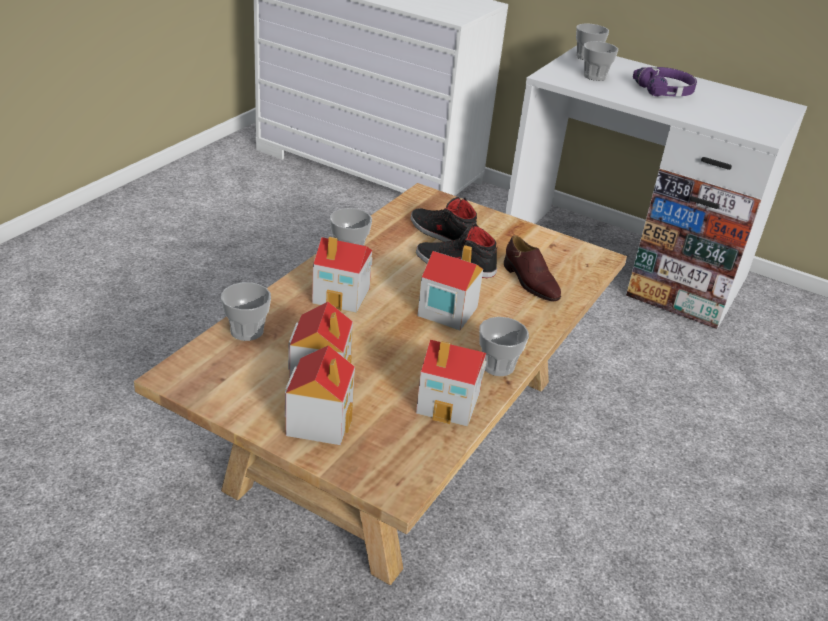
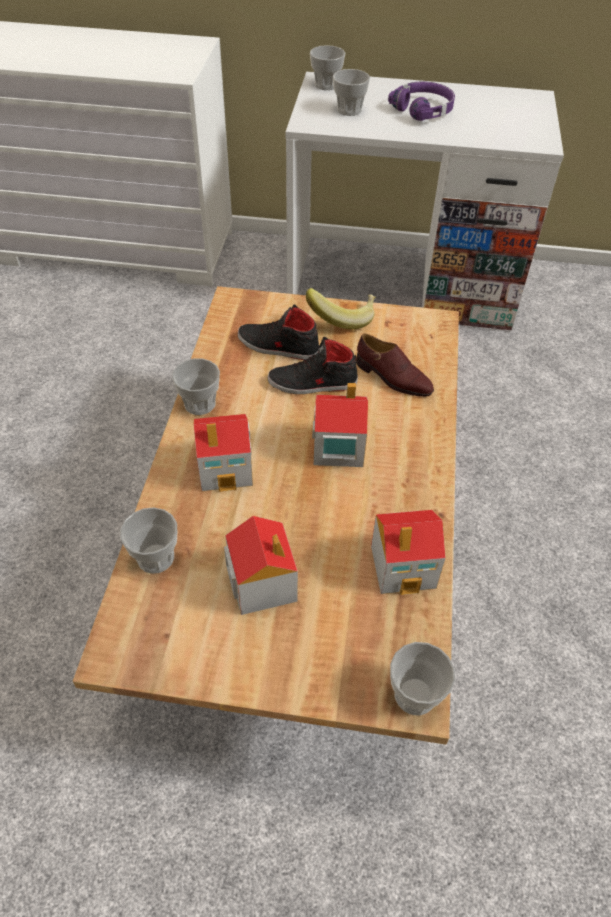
camera: 20 degrees left, 15 degrees up
(319, 421) = (296, 646): toy house -> none
(497, 366) = (421, 498): cup -> cup (415, 695)
(513, 231) = (342, 317): none -> banana

